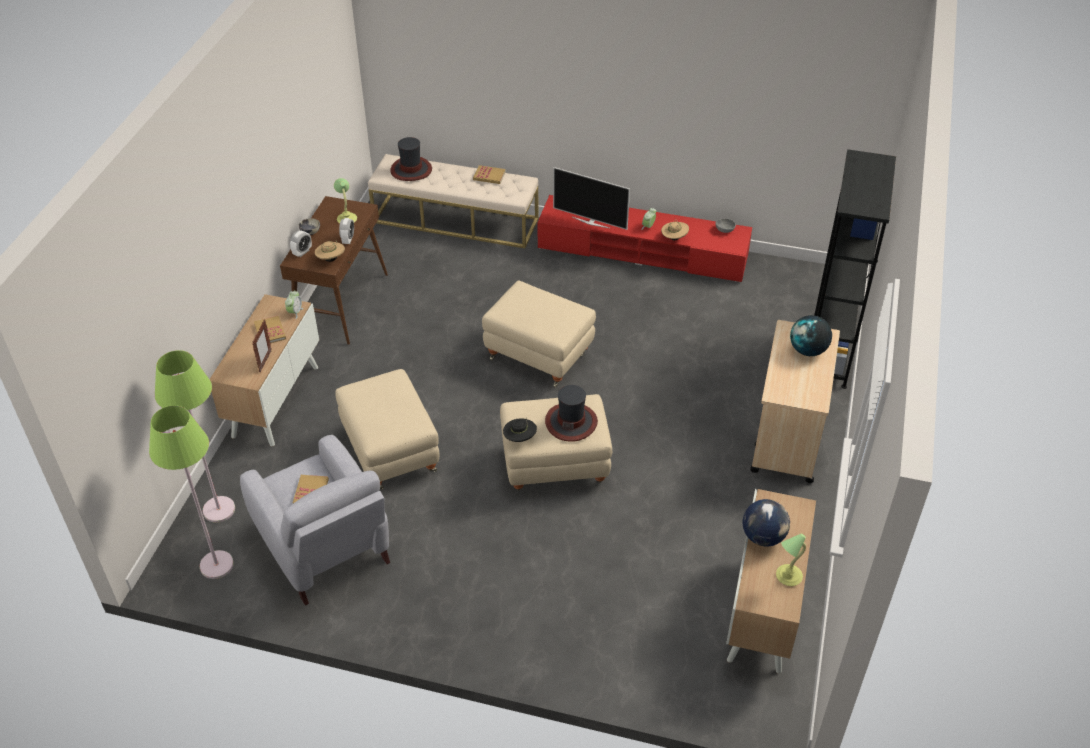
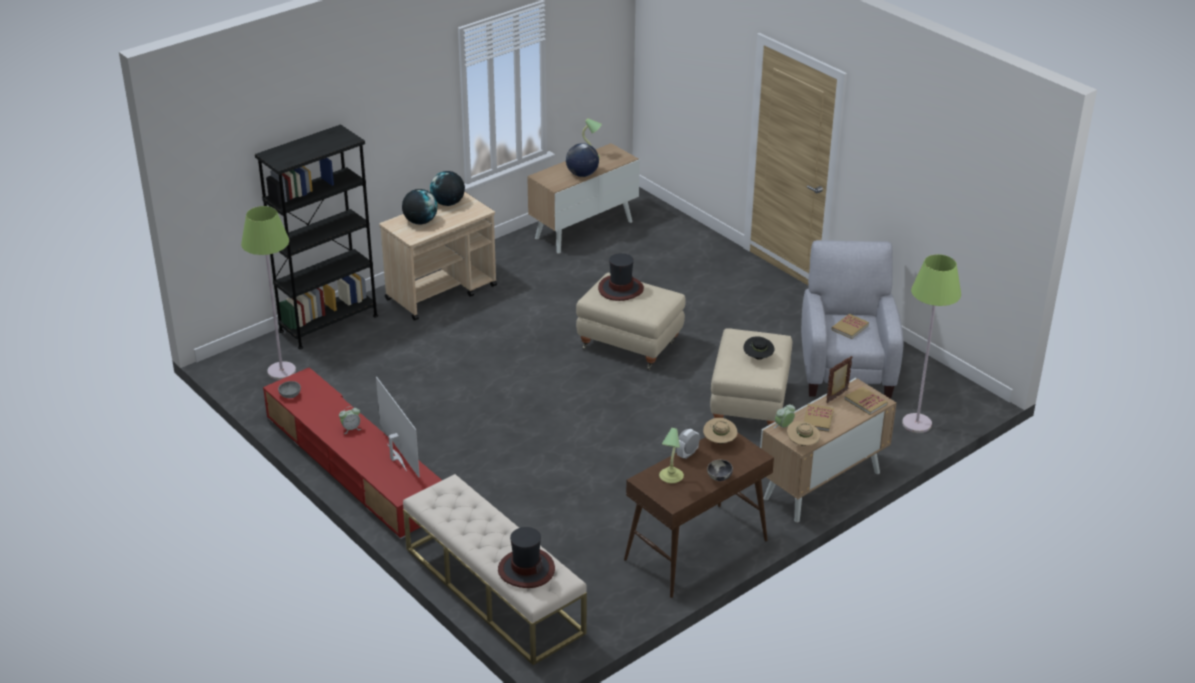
camera: 145 degrees left, 10 degrees down
(216, 565) = (935, 390): green floor lamp -> green floor lamp (282, 371)
(302, 252) = (742, 460): alarm clock -> none
(489, 176) = (452, 520): book -> book (865, 402)
(520, 438) = (668, 295): black hat -> black hat (758, 357)
(539, 355) = (556, 420): beige ottoman -> none
(674, 238) = (344, 408): beige hat -> beige hat (802, 443)
(817, 387) = (448, 203): none -> globe

